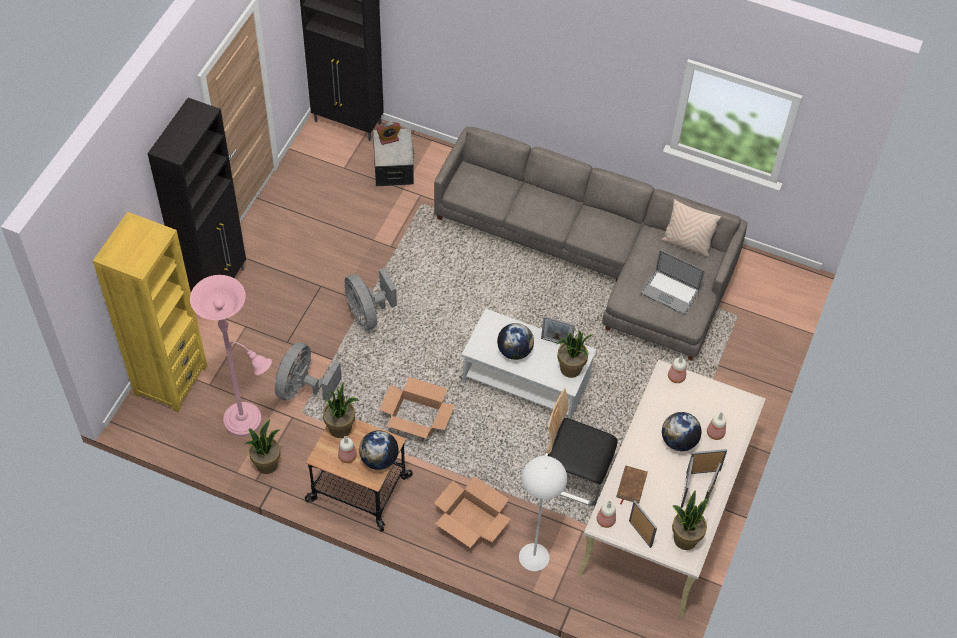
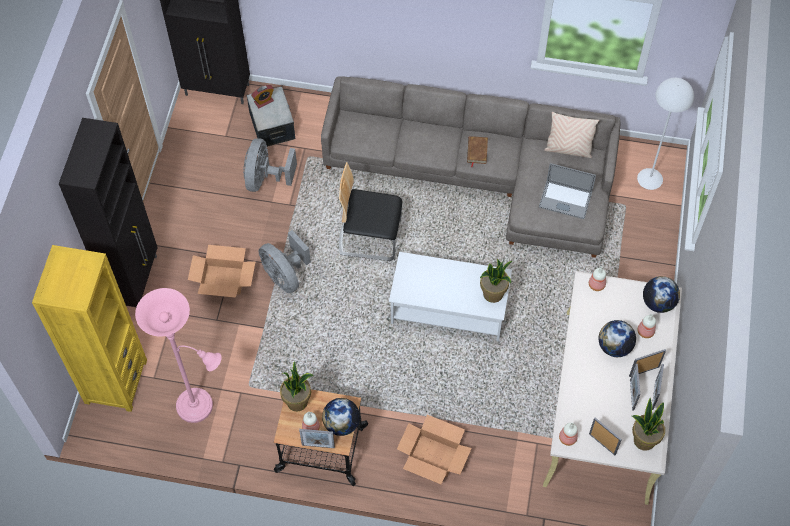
camera: 10 degrees left, 5 degrees up
(266, 464) = (229, 444): potted plant -> none
(303, 388) = (243, 361): grey fan -> grey fan (265, 179)
(417, 417) = (357, 367): cardboard box -> cardboard box (223, 279)
(514, 351) = (437, 287): globe -> globe (658, 302)
(534, 557) = (499, 478): white floor lamp -> white floor lamp (650, 178)
(556, 342) = (473, 270): picture frame -> picture frame (318, 446)
(573, 473) = (515, 390): chair -> chair (370, 237)
(631, 486) = (582, 399): brown book -> brown book (477, 151)

